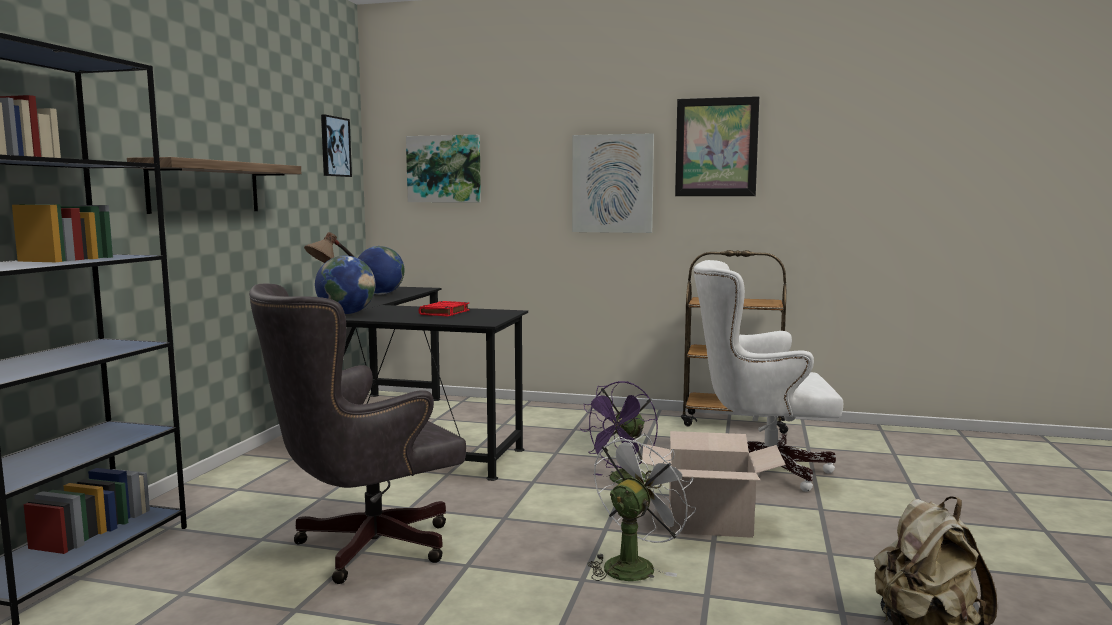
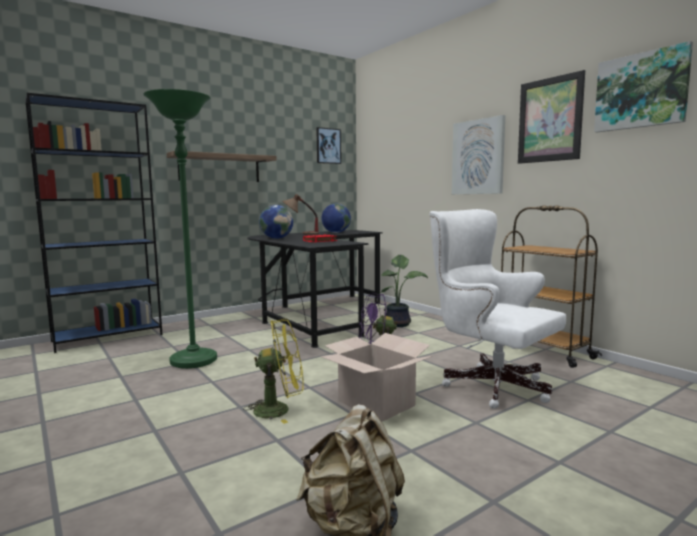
camera: 40 degrees right, 0 degrees up
(364, 548) = (193, 361): grey office chair -> green floor lamp
(444, 169) = (389, 155): picture -> picture (641, 91)
(528, 423) = (399, 324): none -> potted plant
(634, 565) = (279, 409): white fan -> yellow fan

